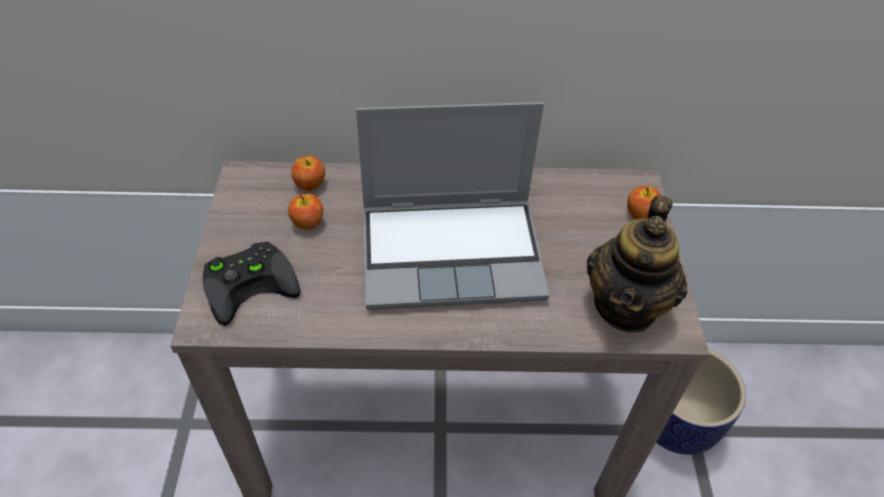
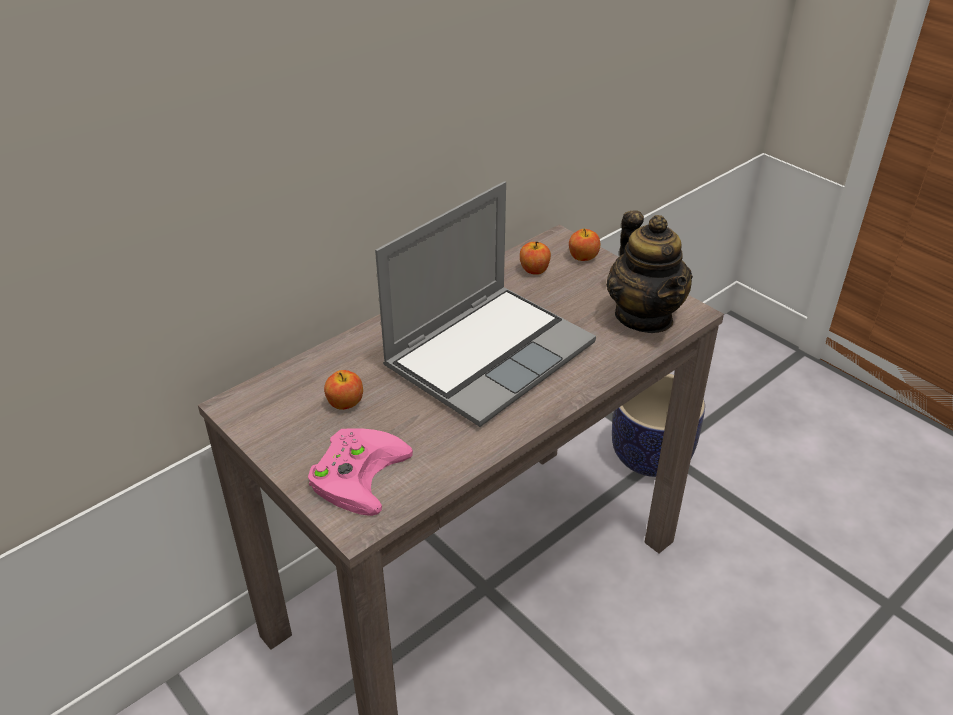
camera: 40 degrees left, 10 degrees down
(251, 282) = (357, 471): black game controller -> pink game controller
(310, 184) = (307, 376): apple -> apple (534, 270)

